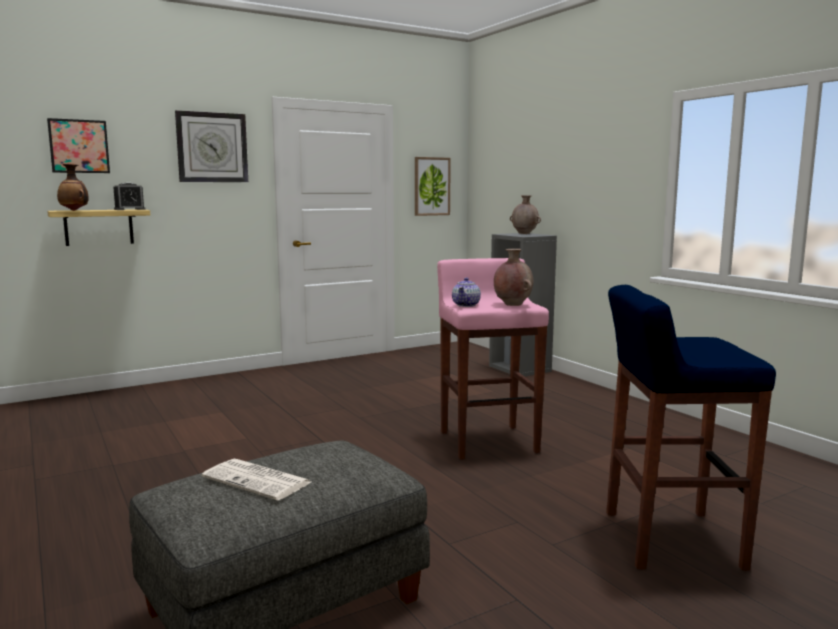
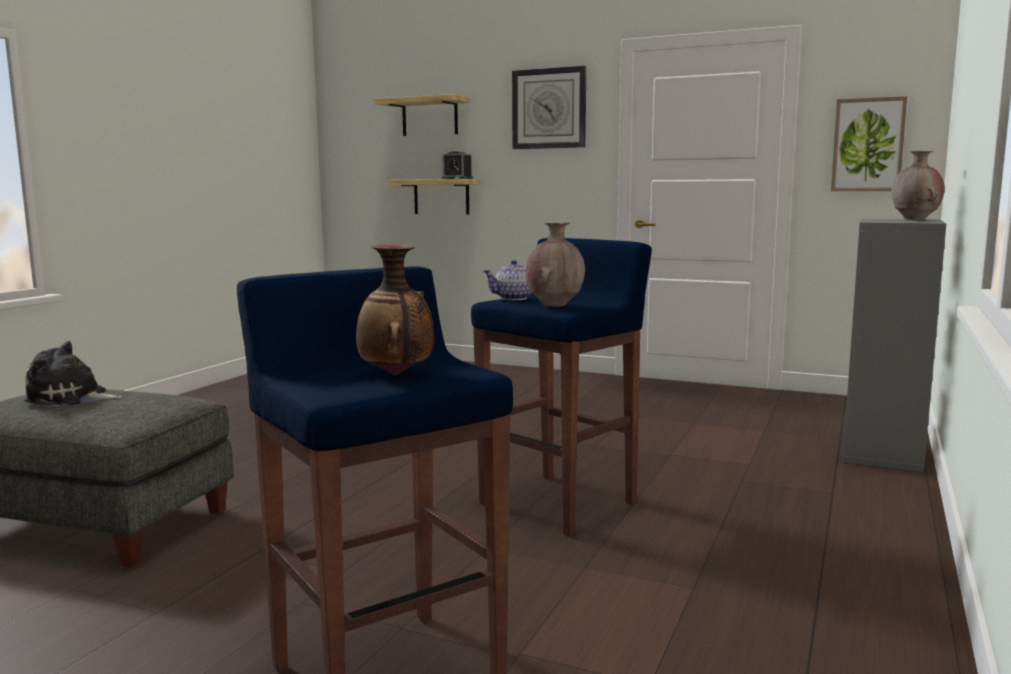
camera: 55 degrees right, 0 degrees up
(74, 210) = (410, 179): vase -> vase (397, 374)
(79, 146) = (430, 117): picture -> shelf
(258, 480) = (70, 398): newspaper -> plush toy
(488, 441) = (560, 503): pink stool -> blue stool

